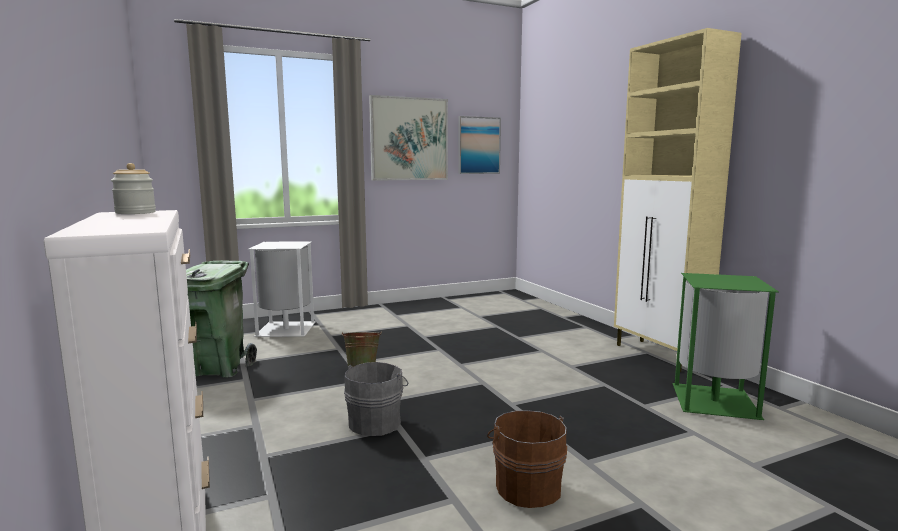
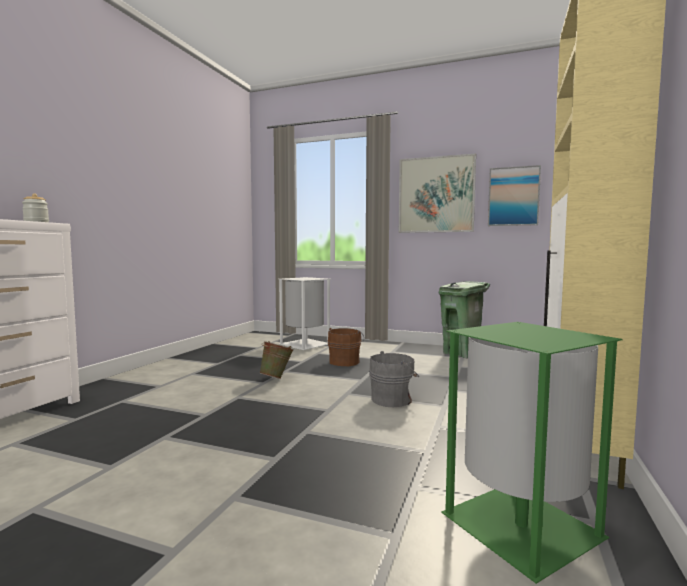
camera: 45 degrees right, 5 degrees down
(220, 369) = (222, 355): green trash can -> green trash can (462, 353)
(376, 422) = (204, 407): grey bucket -> grey bucket (393, 399)
(527, 486) = (156, 486): brown bucket -> brown bucket (345, 362)

